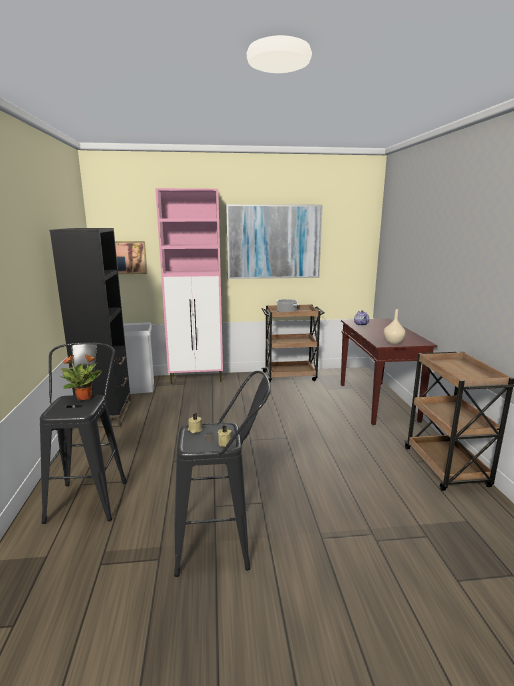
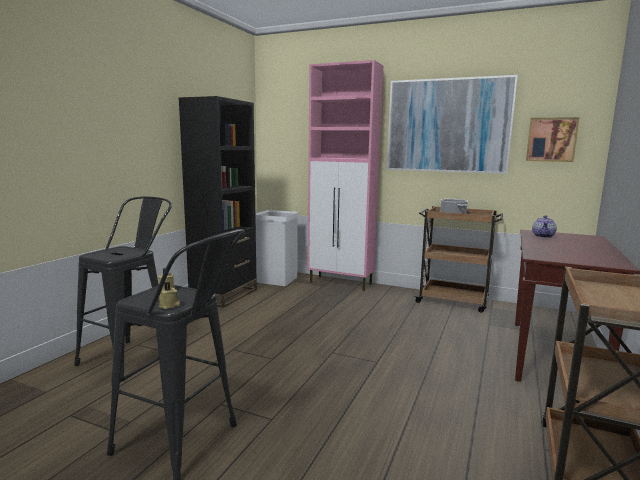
camera: 30 degrees right, 5 degrees down
(85, 398) = (135, 250): potted plant -> none
(129, 257) = (289, 142): picture -> picture (551, 139)
(393, 342) = (561, 257): beige vase -> none

